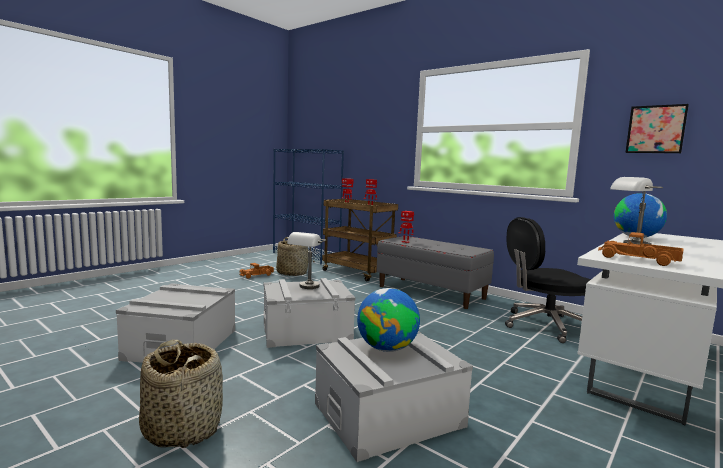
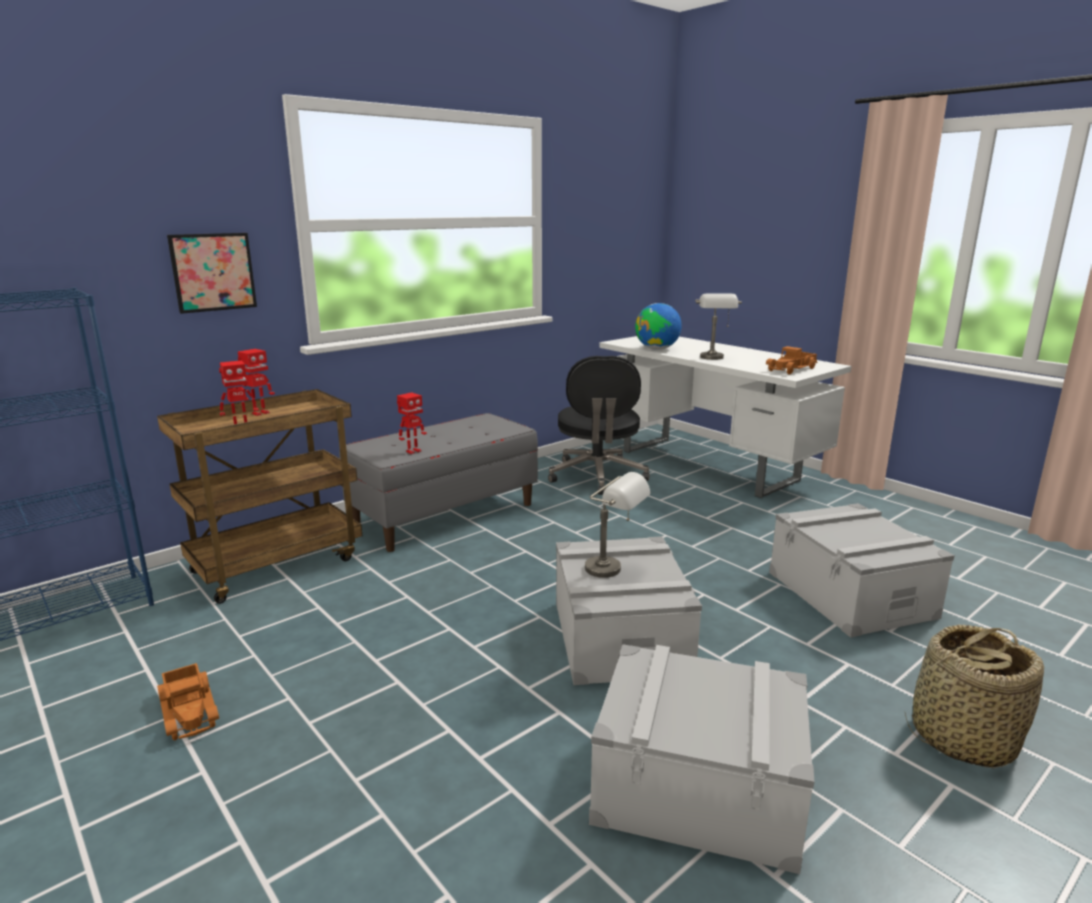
camera: 80 degrees left, 10 degrees up
(292, 273) = (210, 649): basket -> none
(387, 348) = (845, 533): globe -> none
(655, 129) = (599, 226): picture -> picture (213, 272)

